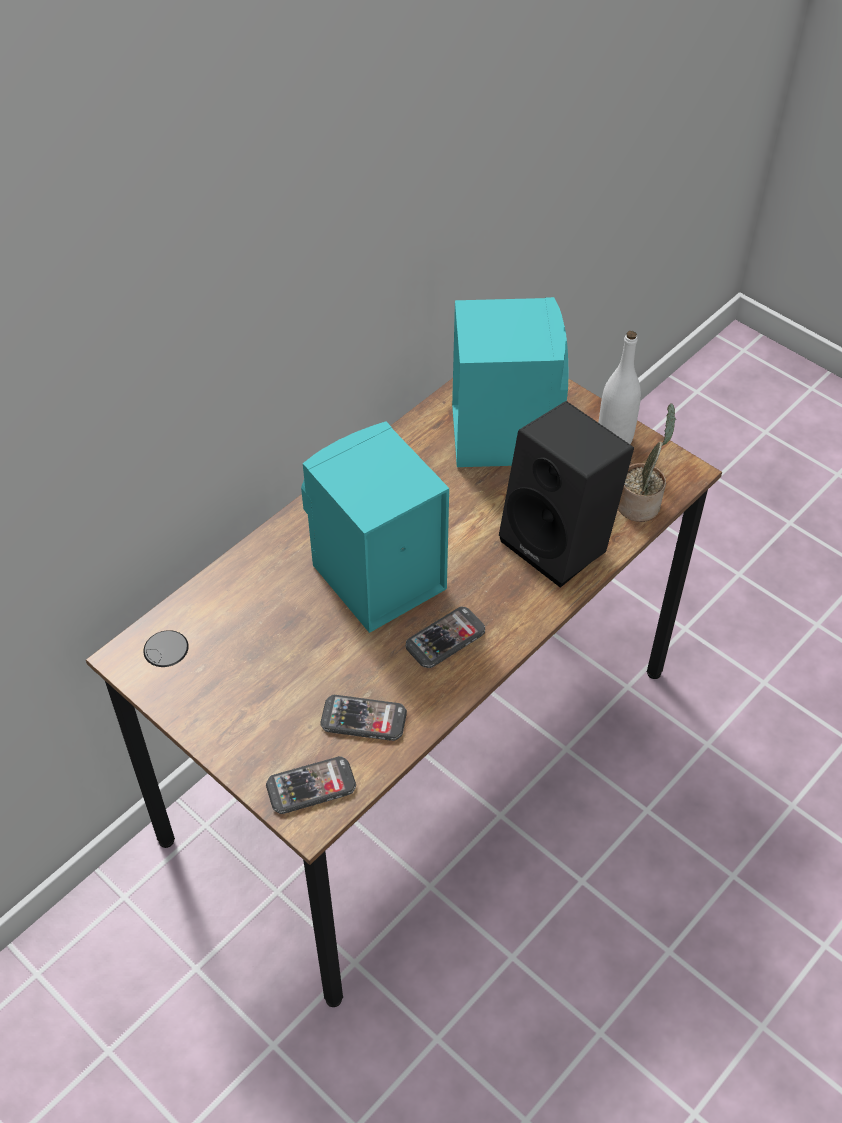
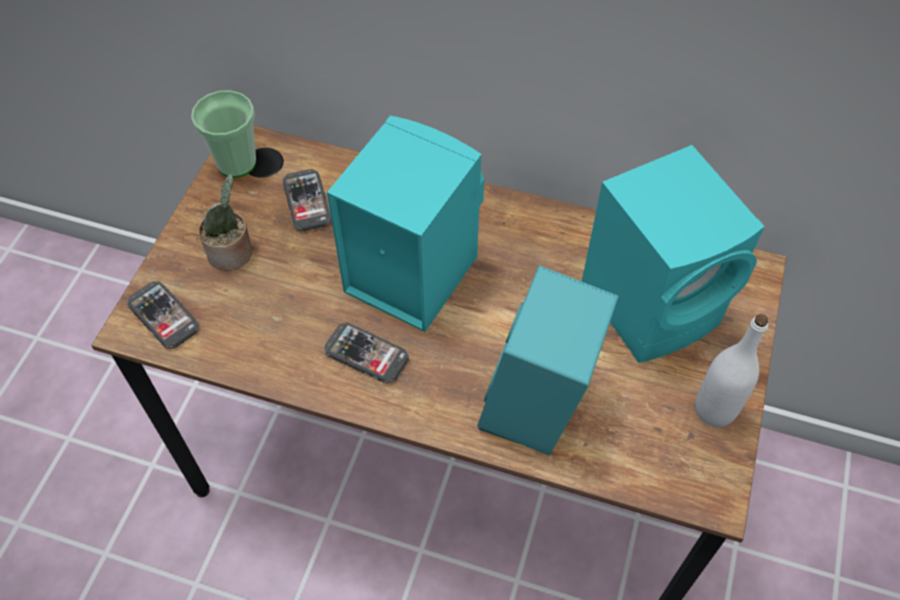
camera: 65 degrees right, 5 degrees up
(152, 670) = (236, 163): none -> cup
(363, 719) = (248, 326): phone -> phone (307, 201)
(561, 543) = (539, 410): black speaker -> turquoise speaker
(640, 503) = (639, 467): potted plant -> potted plant (233, 253)

